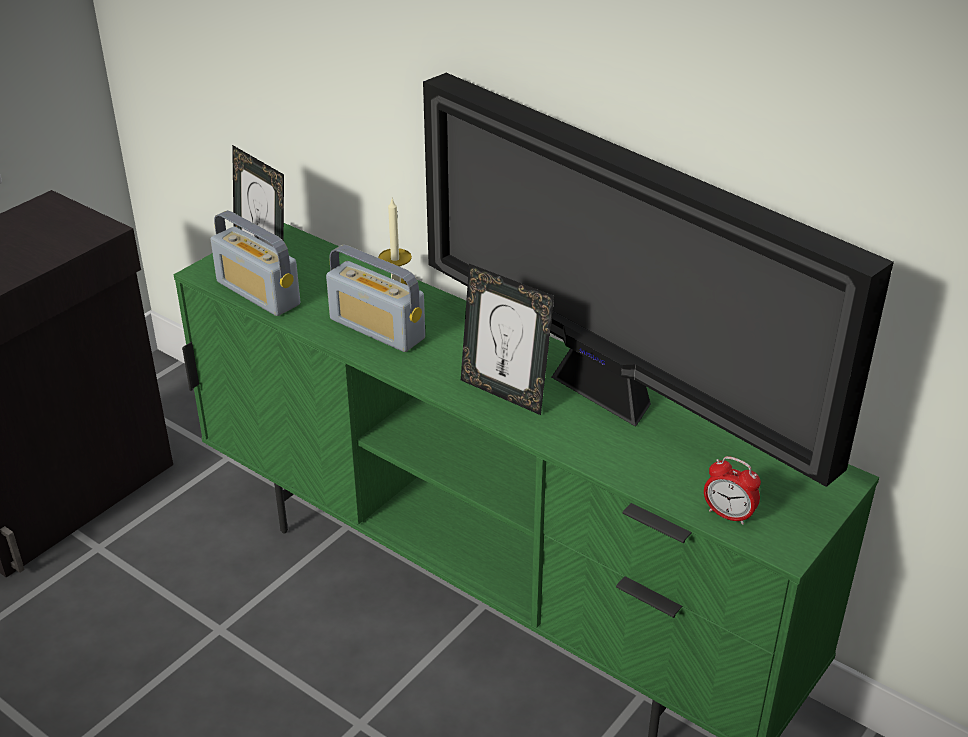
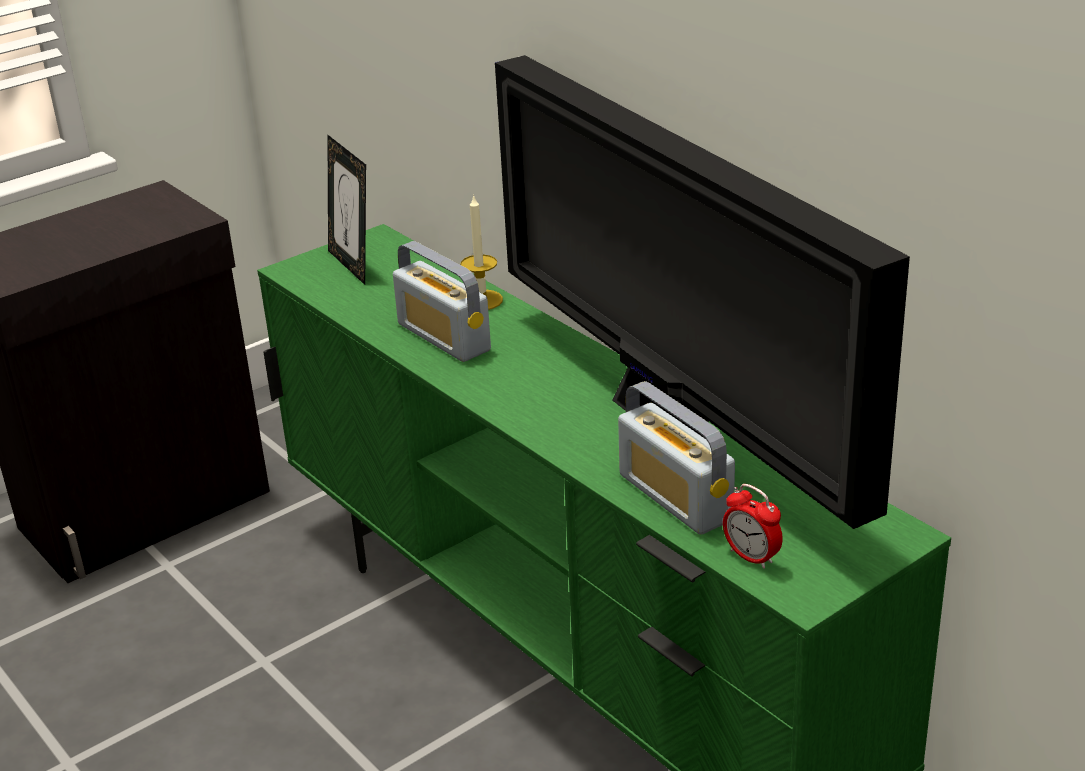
camera: 15 degrees right, 5 degrees down
(258, 293) = (335, 294): radio -> radio (675, 497)
(504, 393) = (553, 411): picture frame -> none

